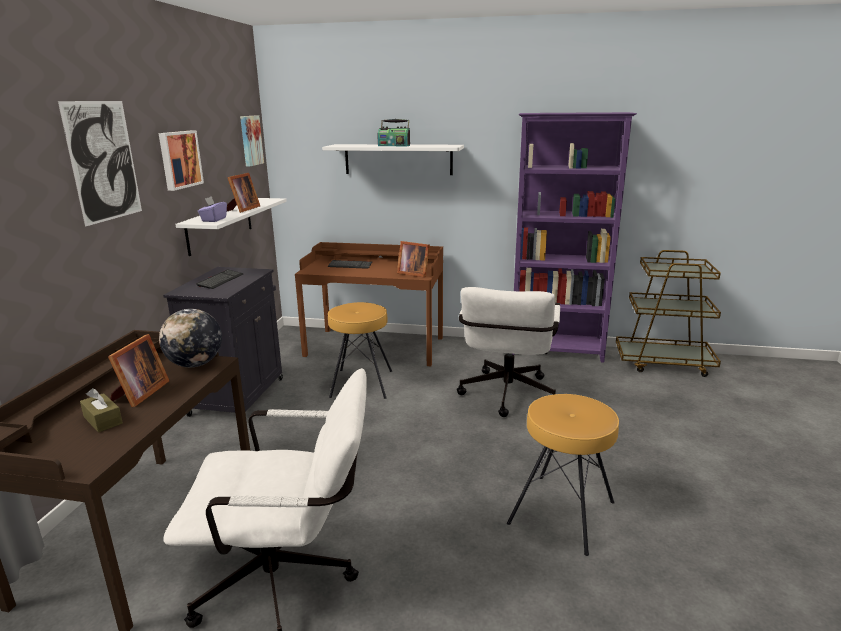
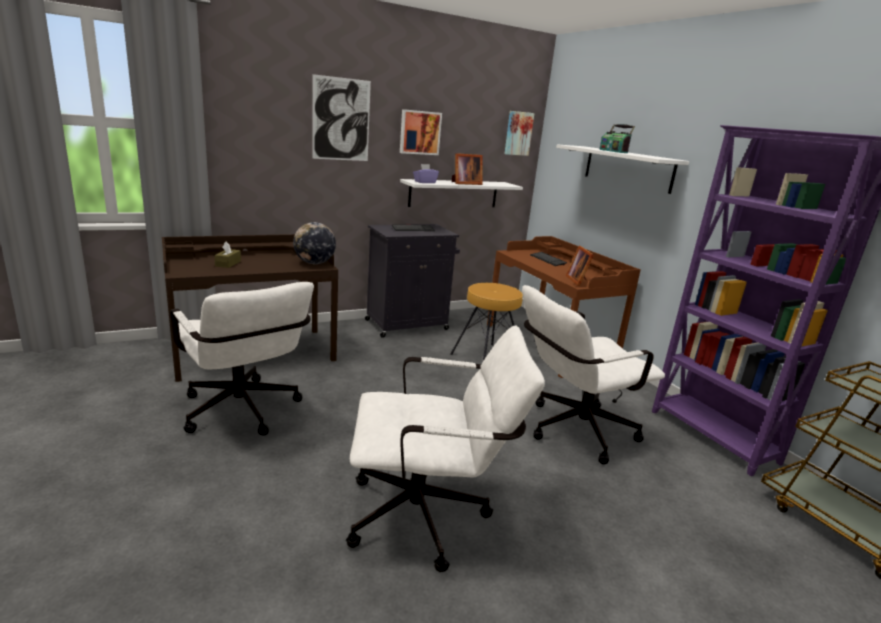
camera: 50 degrees right, 0 degrees up
(139, 394) = (264, 262): picture frame -> none
(562, 513) = (430, 516): brown stool -> white office chair

